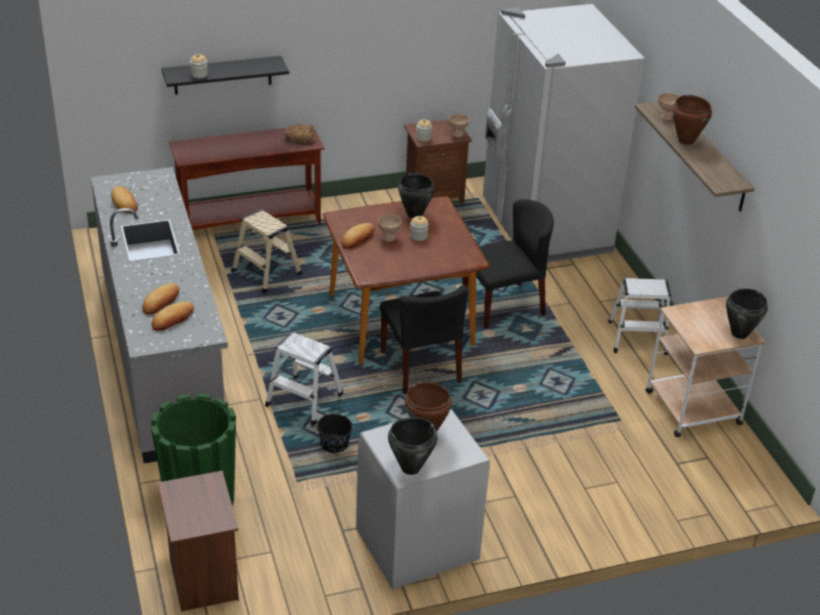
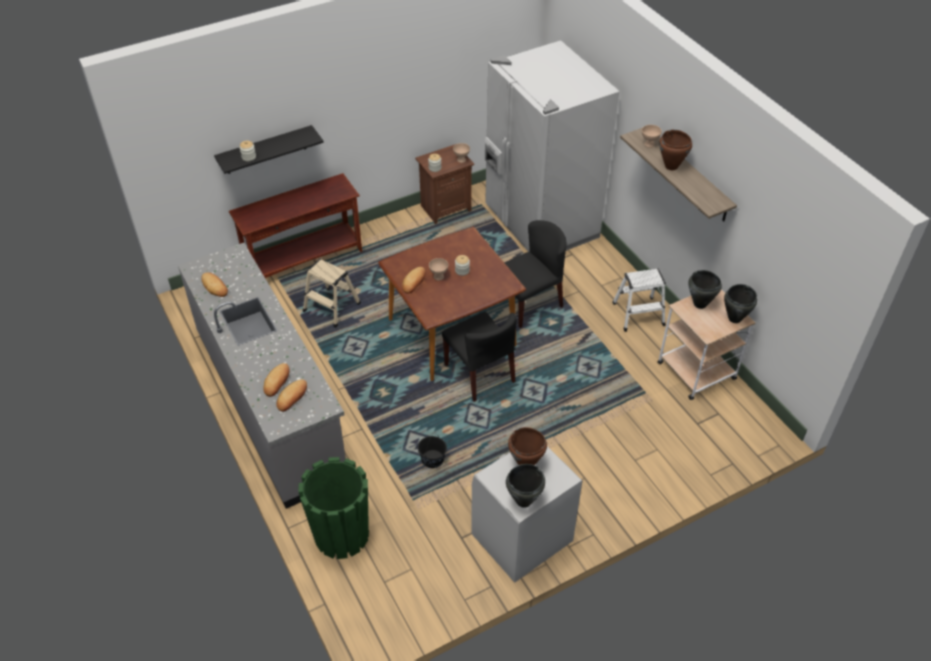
camera: 10 degrees left, 10 degrees up
(202, 579) = (364, 606): brown nightstand -> none
(300, 138) = (336, 188): bread -> none
(304, 399) = (397, 422): white step ladder -> none
(414, 215) = (453, 250): black cooking pot -> black cooking pot (700, 304)

